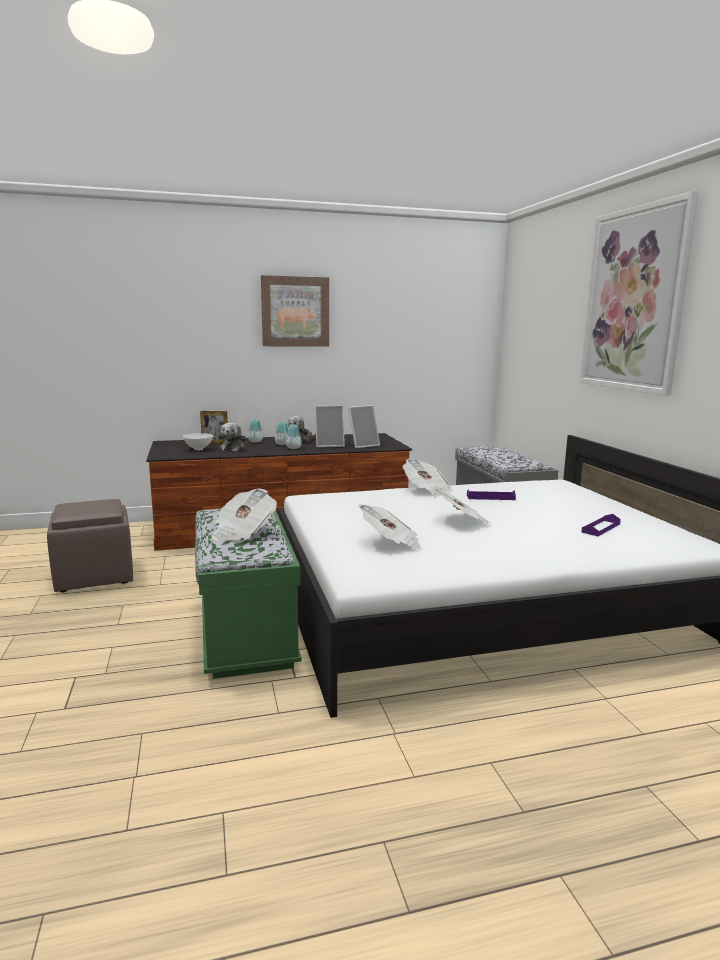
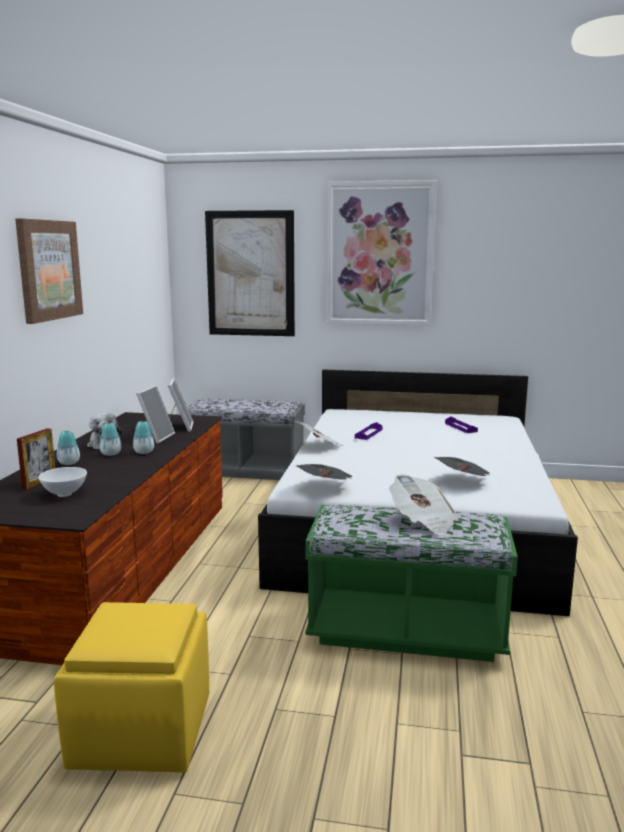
camera: 65 degrees left, 0 degrees up
(95, 575) = (141, 731): brown ottoman -> yellow ottoman
(233, 448) = (95, 477): plush toy -> none
(461, 520) = (421, 453): newspaper -> newspaper (325, 487)
(541, 326) = (250, 274): none -> picture

